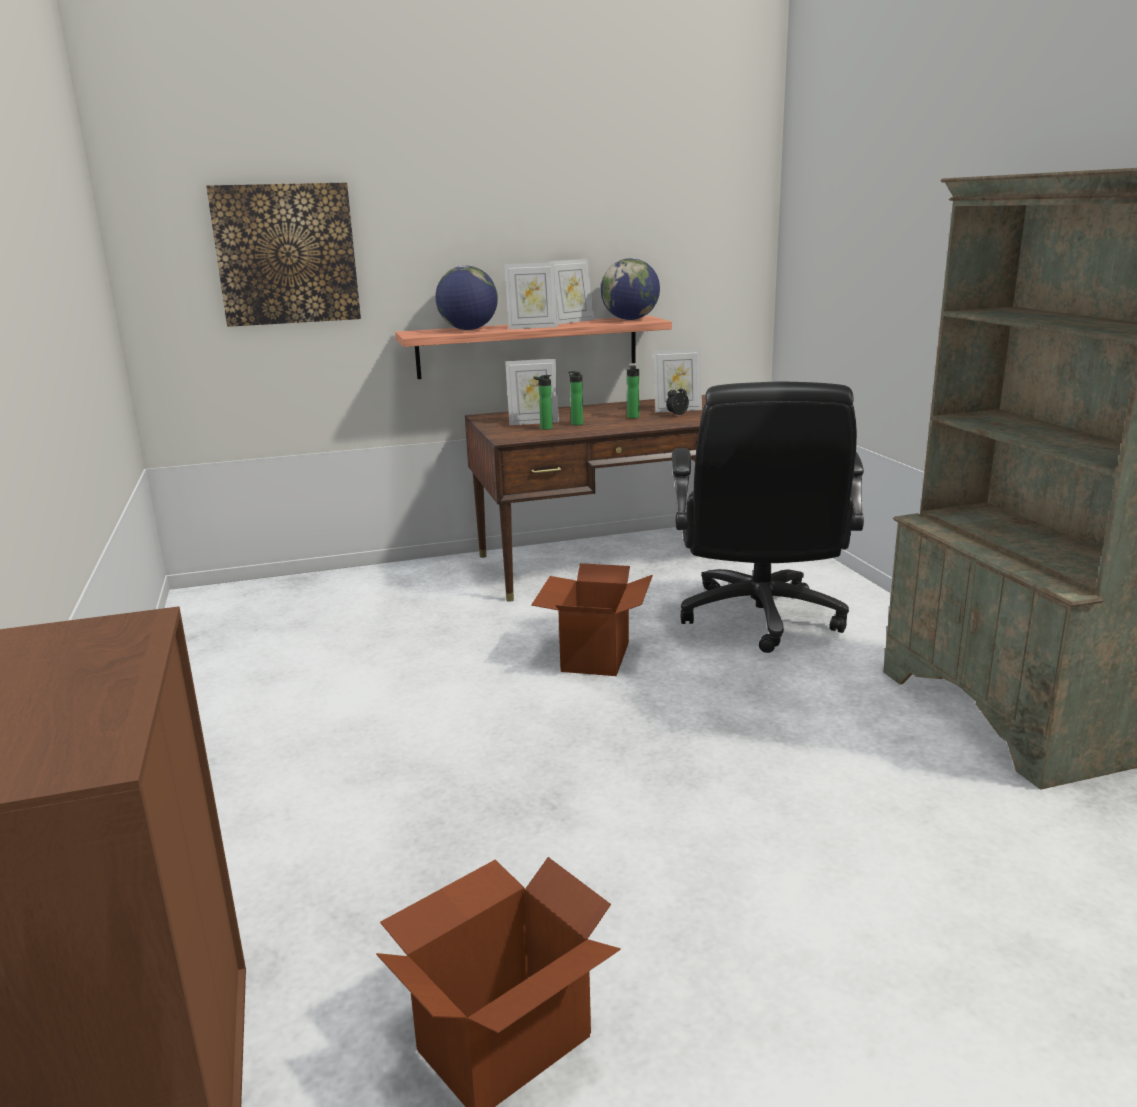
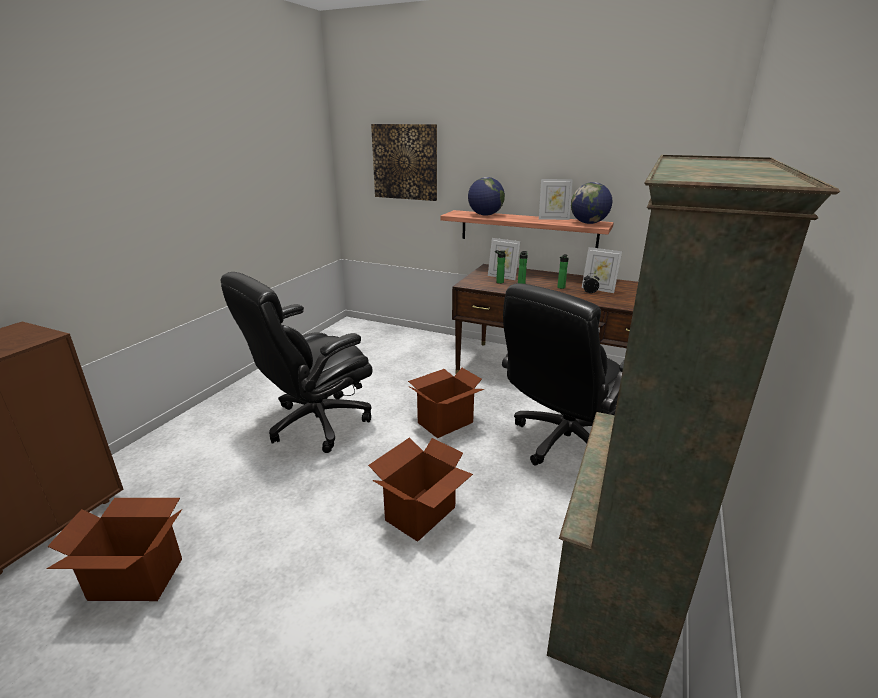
camera: 40 degrees right, 5 degrees up
(406, 739) = (313, 424): none -> black office chair
(532, 327) = (518, 219): picture frame -> none
(740, 753) = (421, 514): none -> cardboard box

